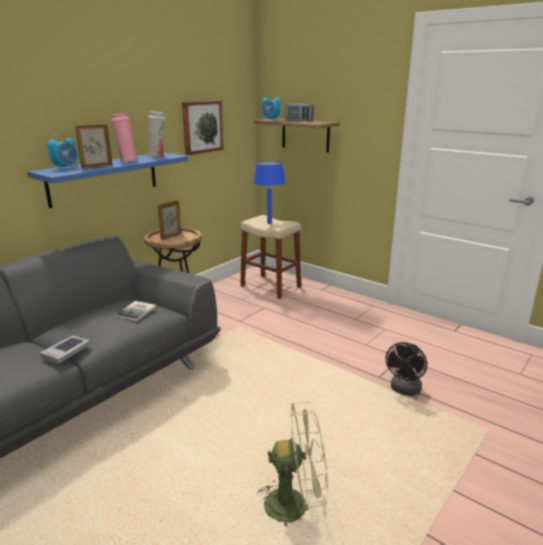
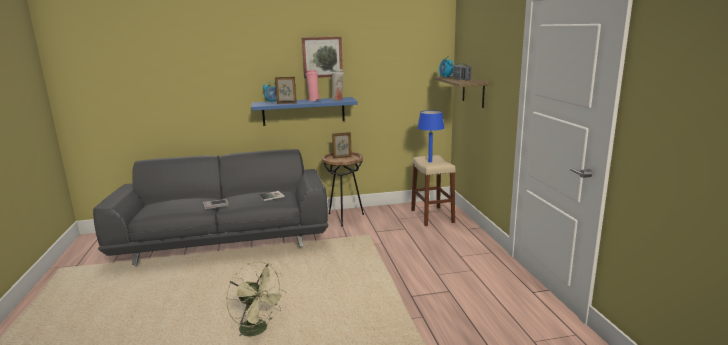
camera: 40 degrees right, 5 degrees down
(202, 127) = (391, 80): picture -> picture (322, 57)
(404, 390) = (415, 310): black fan -> none

